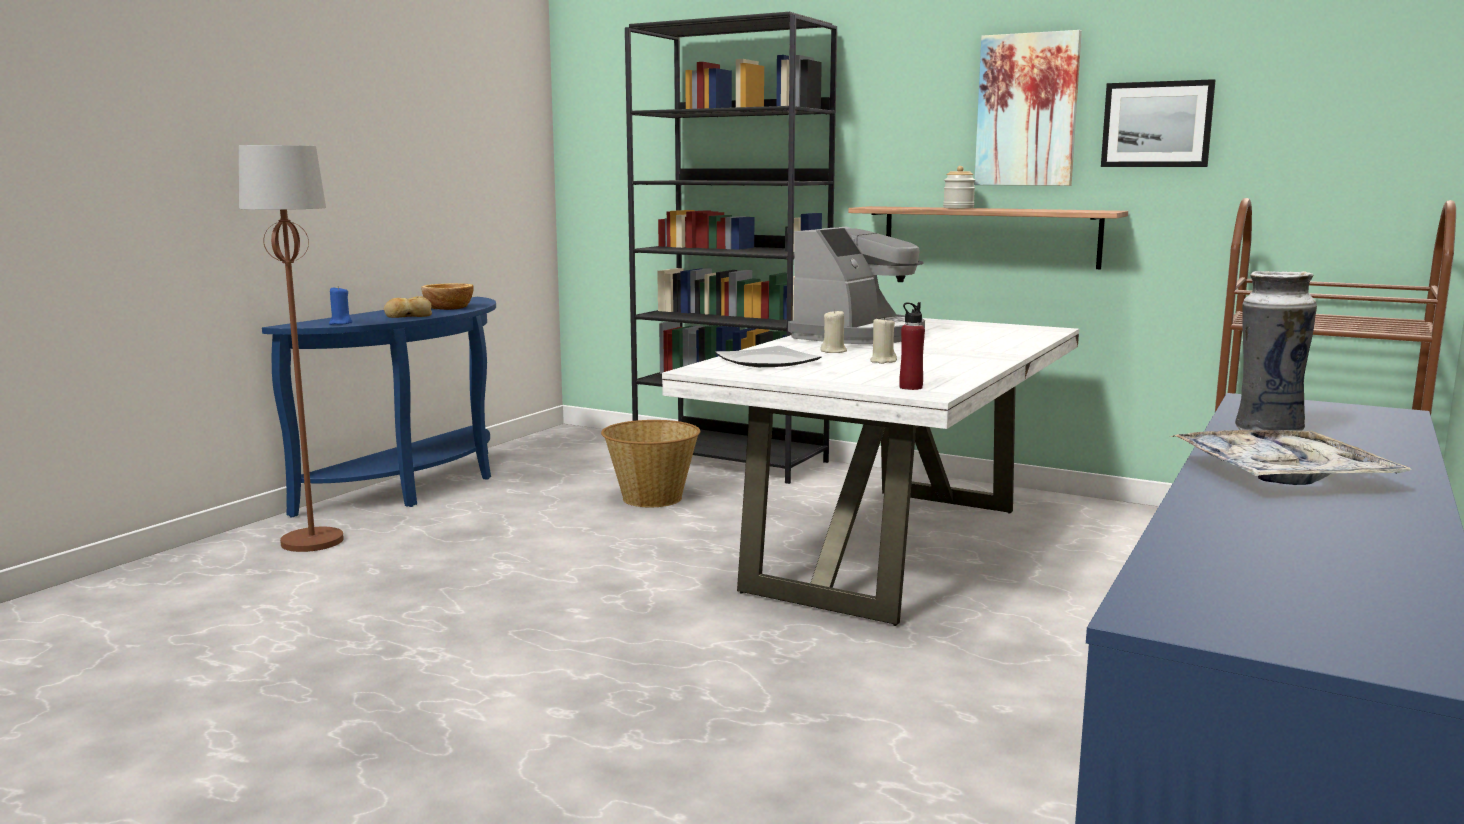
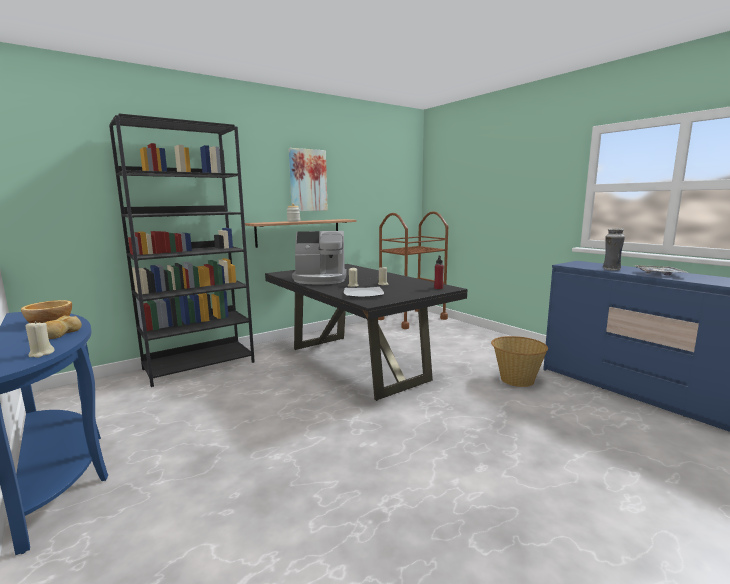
camera: 65 degrees left, 0 degrees up
(311, 542) = (116, 542): brown floor lamp -> none
(340, 323) = (41, 354): blue candle -> beige candle
(652, 498) = (225, 394): basket -> basket (516, 380)
(859, 335) = (320, 279): coffee machine -> coffee machine turned 120 degrees clockwise
(889, 547) = (355, 363): white dining table -> black dining table
(1157, 124) = (350, 187): picture -> none

